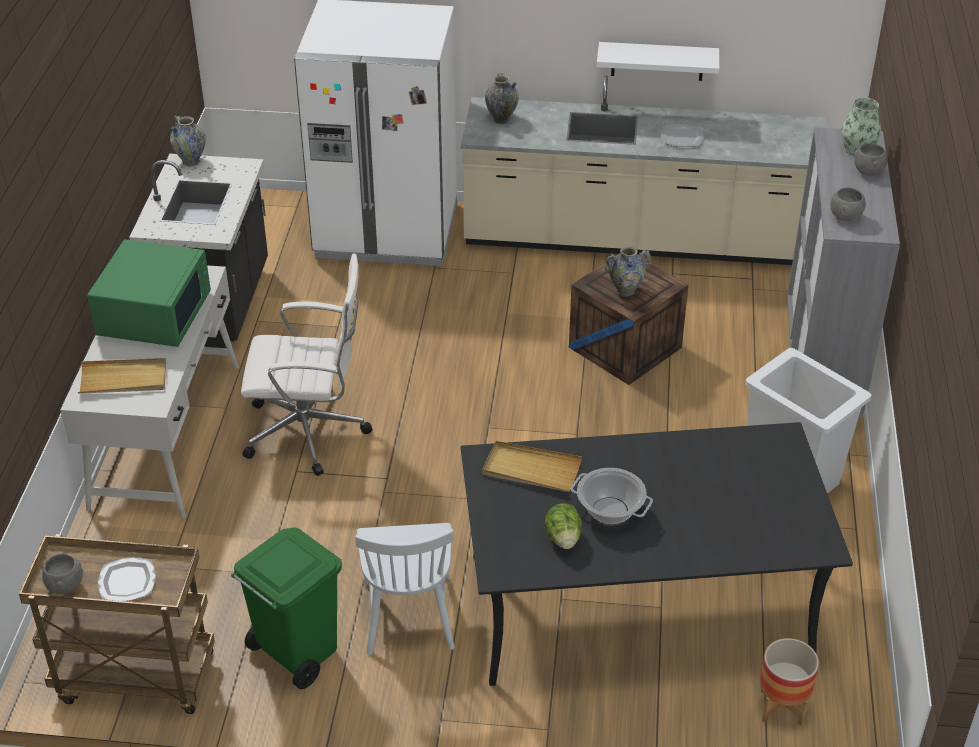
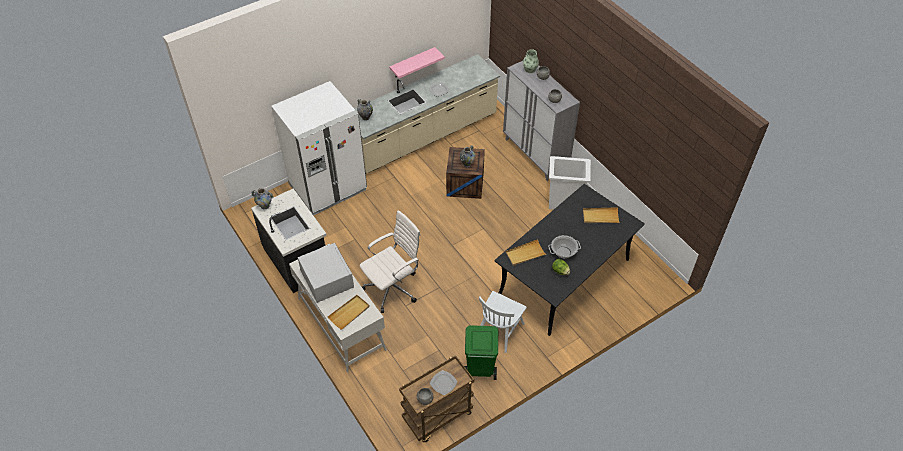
camera: 40 degrees left, 10 degrees up
(155, 313) = (327, 279): green microwave -> white microwave
(408, 614) = (499, 330): white chair -> white chair turned 75 degrees clockwise
(657, 61) = (412, 63): white shelf -> pink shelf
(765, 496) = (600, 216): none -> beige tray
(781, 707) = (634, 282): planter -> none

